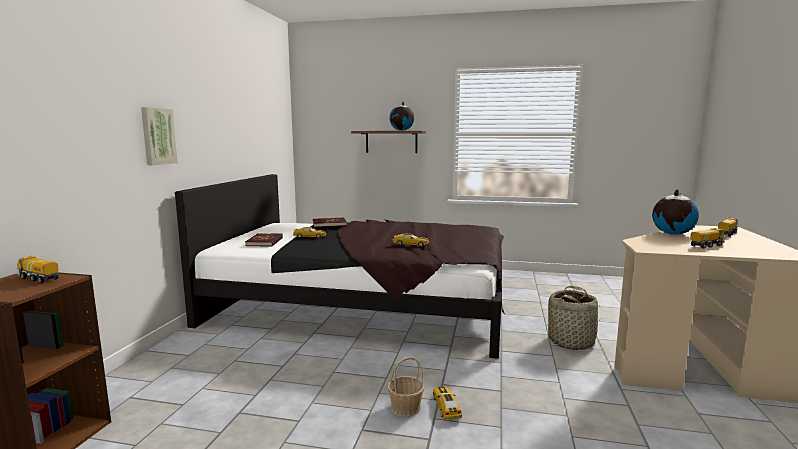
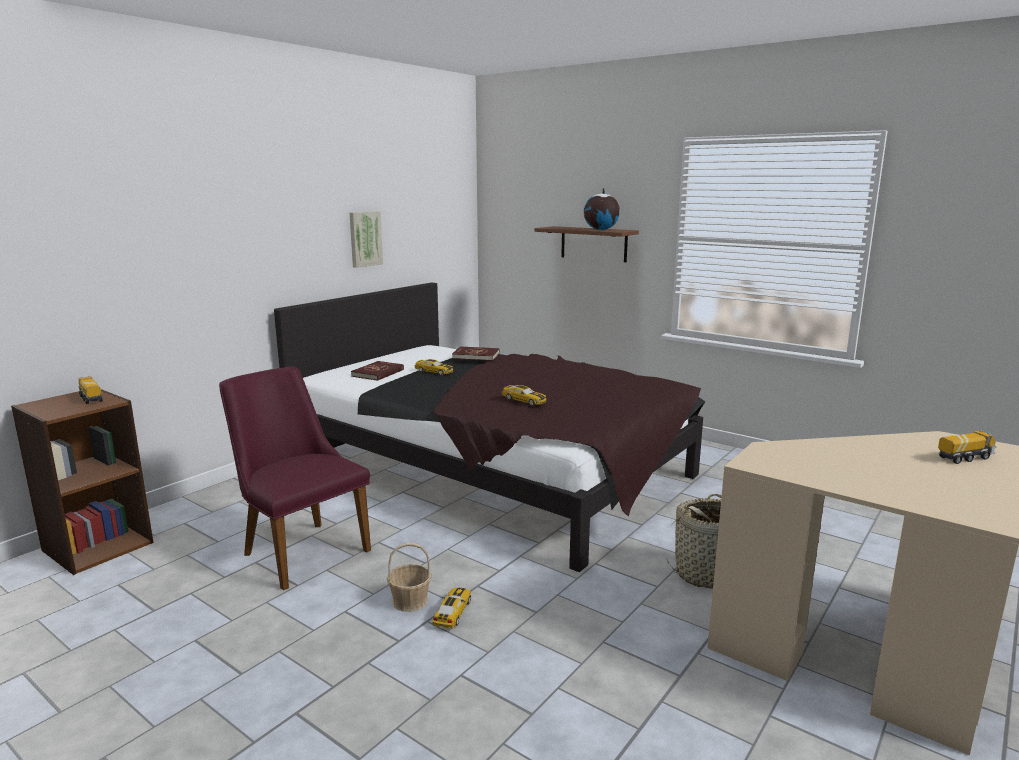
camera: 25 degrees right, 5 degrees up
(157, 136) = (254, 247): picture -> picture (365, 239)
(270, 392) = (299, 549): none -> purple chair
(672, 234) = (861, 443): globe -> none
(706, 246) = (867, 473): toy truck -> none

